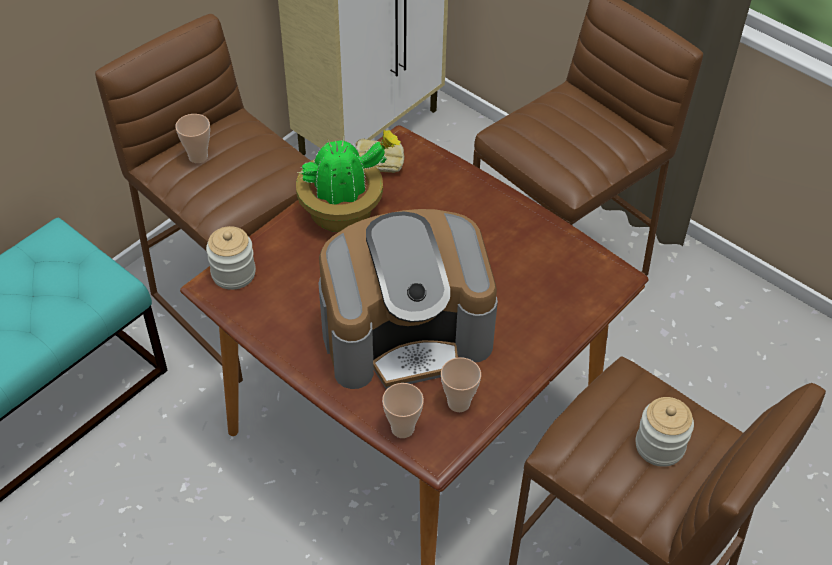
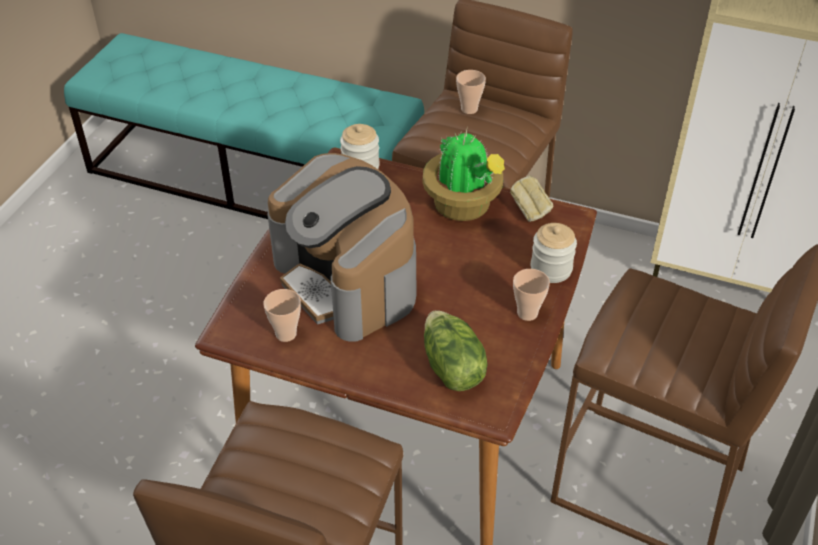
camera: 70 degrees right, 5 degrees down
(402, 428) = (245, 306): cup -> cup (527, 313)
(555, 289) = (451, 368): none -> lettuce
(659, 446) = (287, 487): jar -> jar (551, 269)

